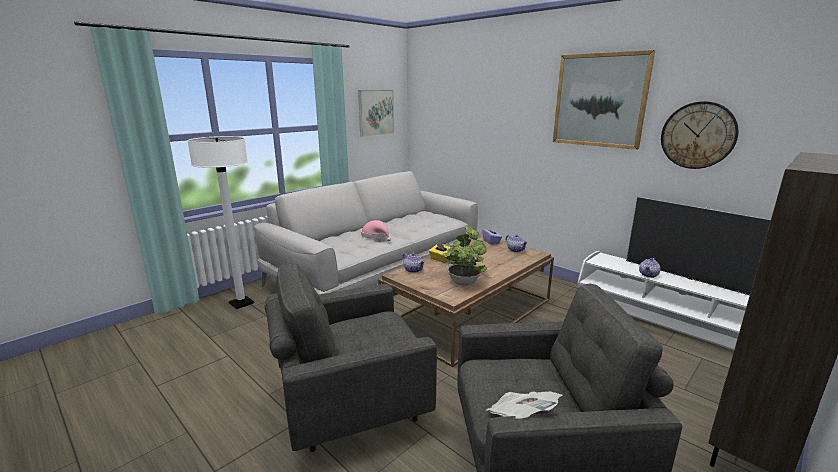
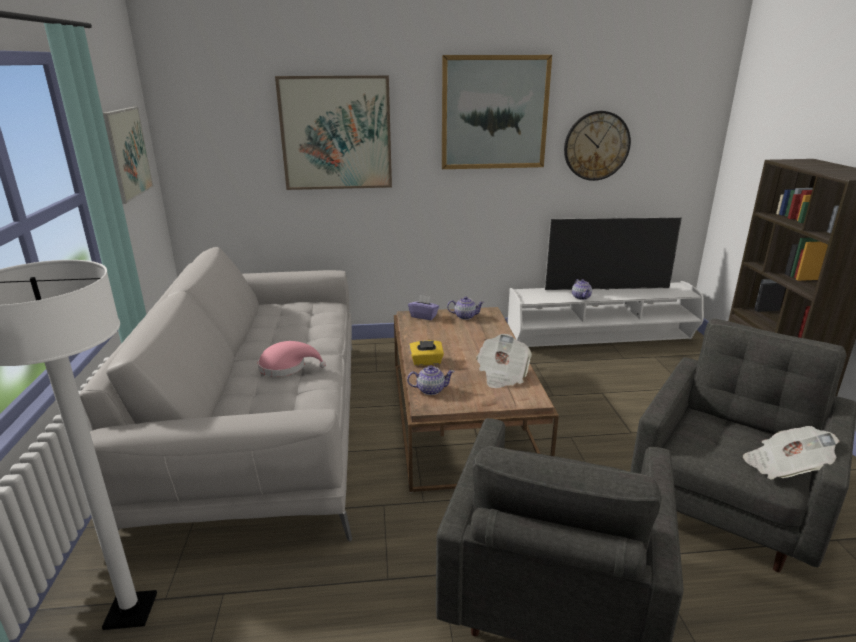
camera: 50 degrees left, 5 degrees up
(464, 281) = (502, 375): potted plant -> newspaper
(490, 111) = (336, 133): none -> picture

